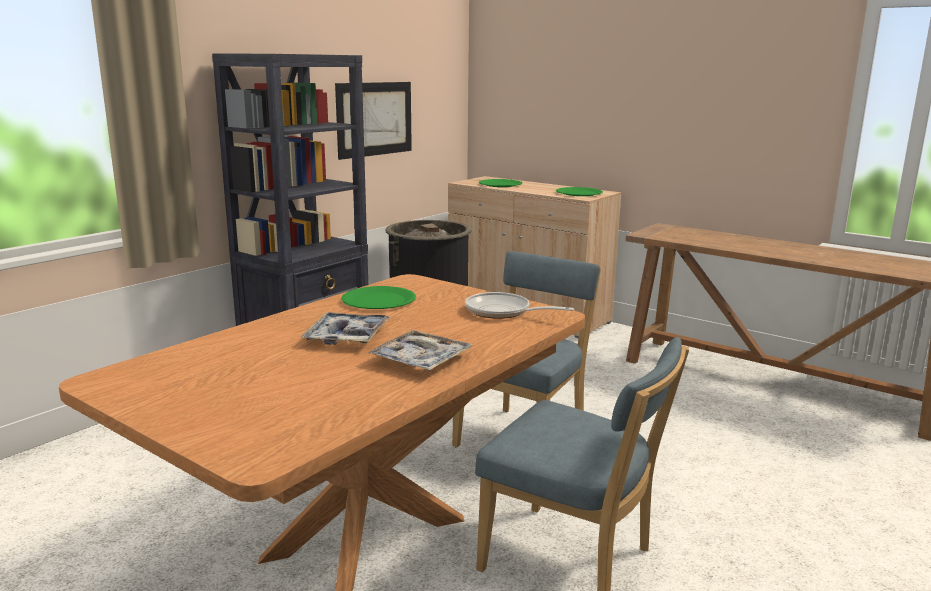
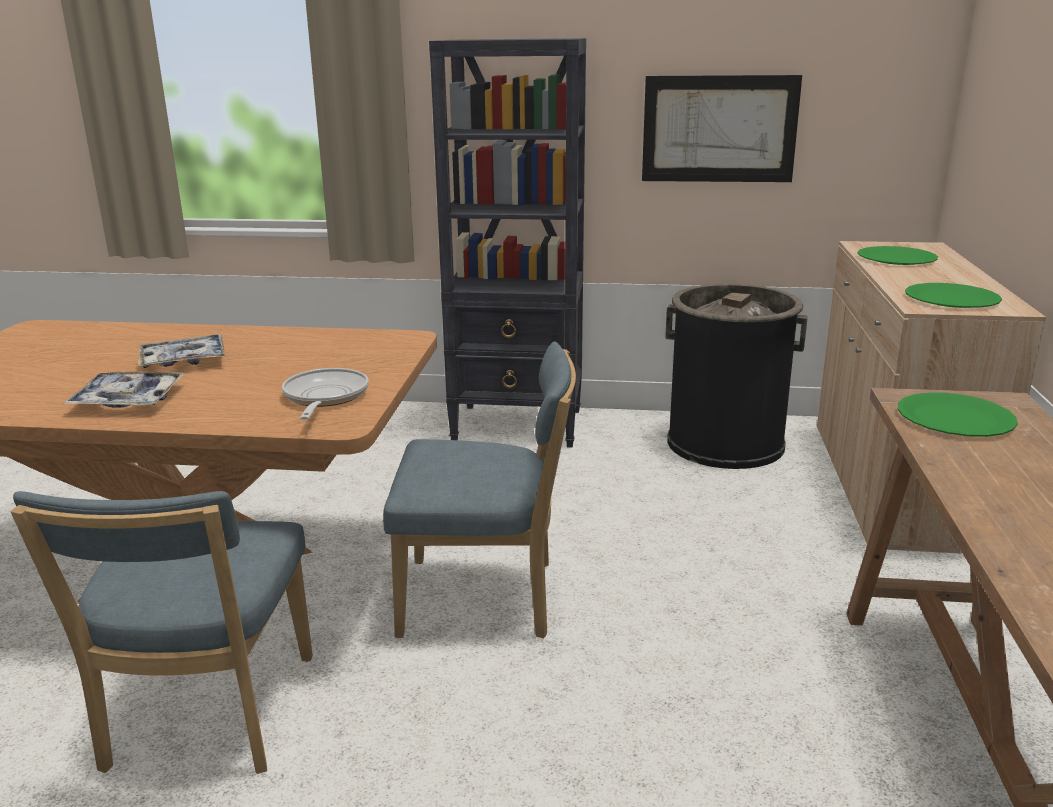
camera: 60 degrees right, 5 degrees up
(379, 300) = (314, 344): green plate -> green plate (955, 418)

